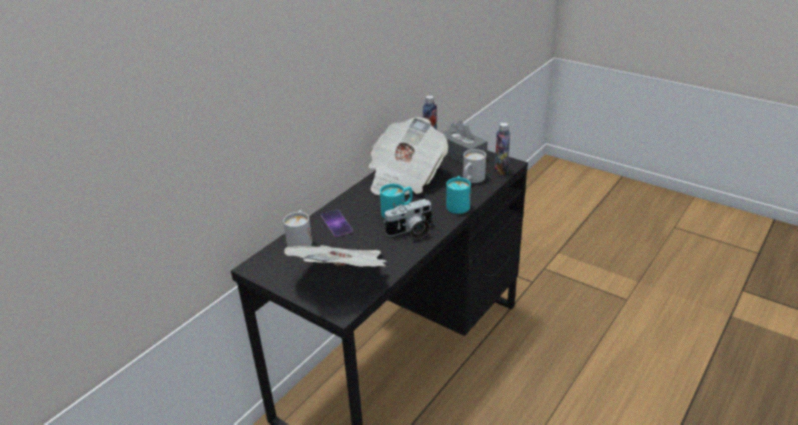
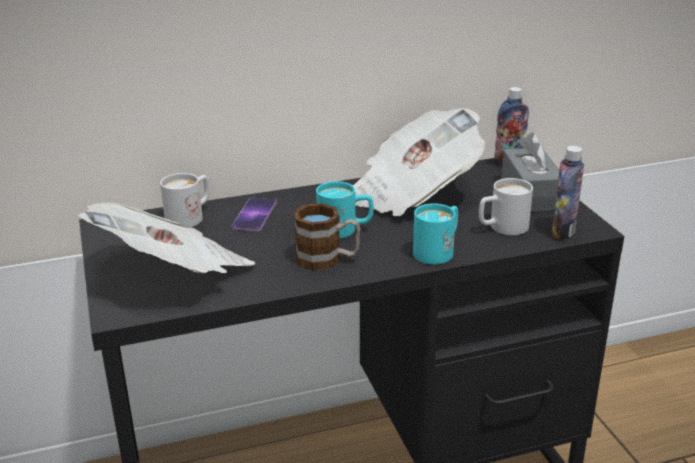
camera: 35 degrees right, 5 degrees down
(411, 232) = (327, 259): camera -> mug

